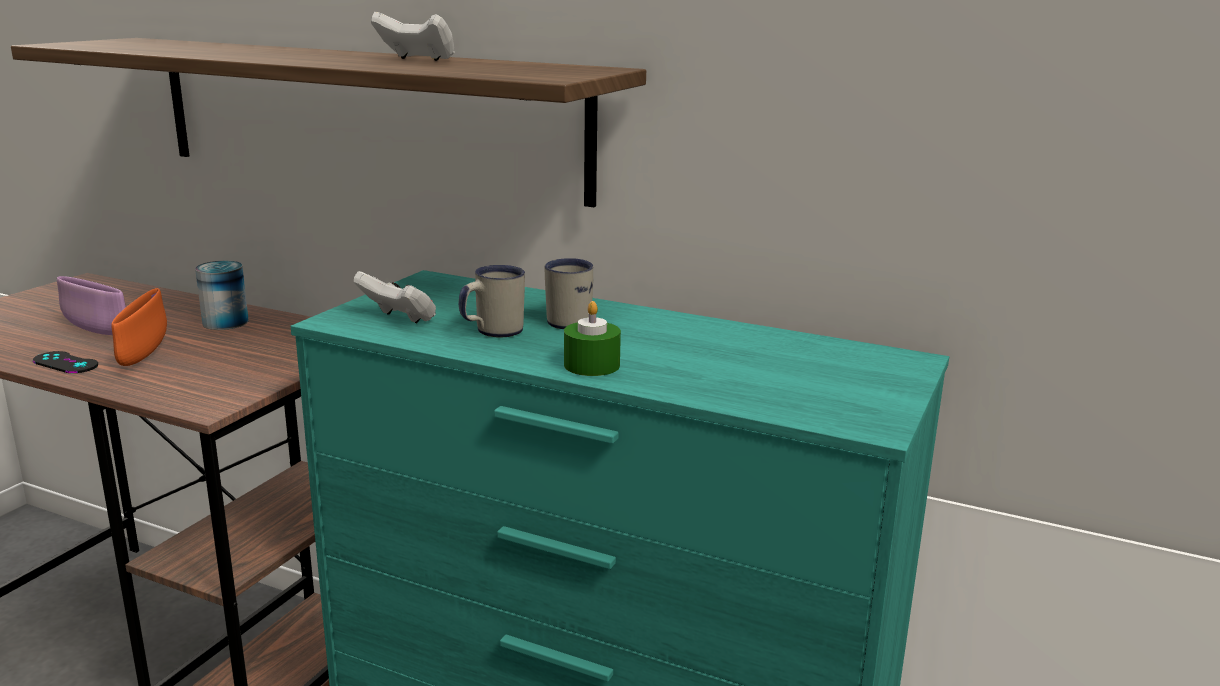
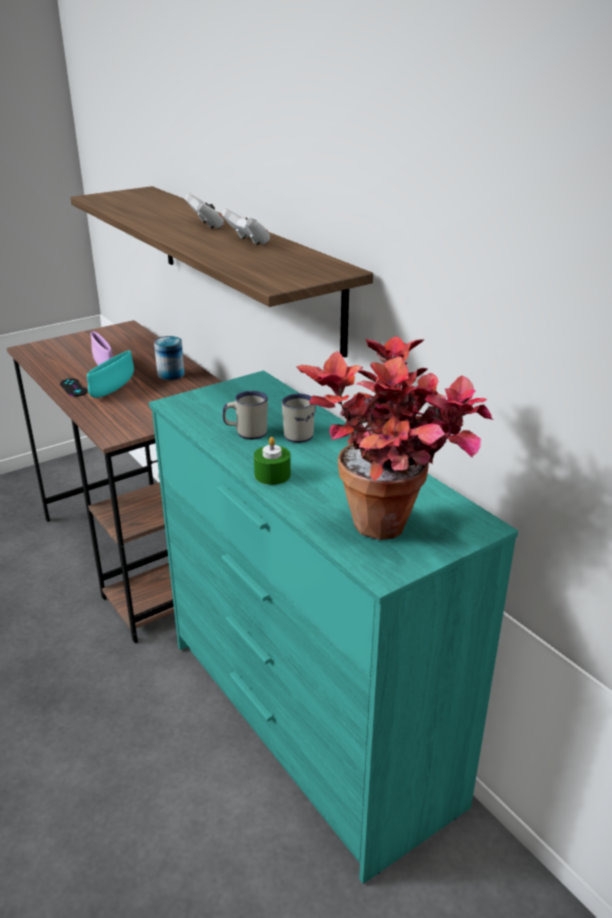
camera: 30 degrees right, 10 degrees up
(144, 354) = (113, 390): orange bowl -> turquoise bowl
(399, 319) = (207, 410): white game controller -> white game controller (206, 226)
(831, 391) = (392, 537): none -> potted plant

